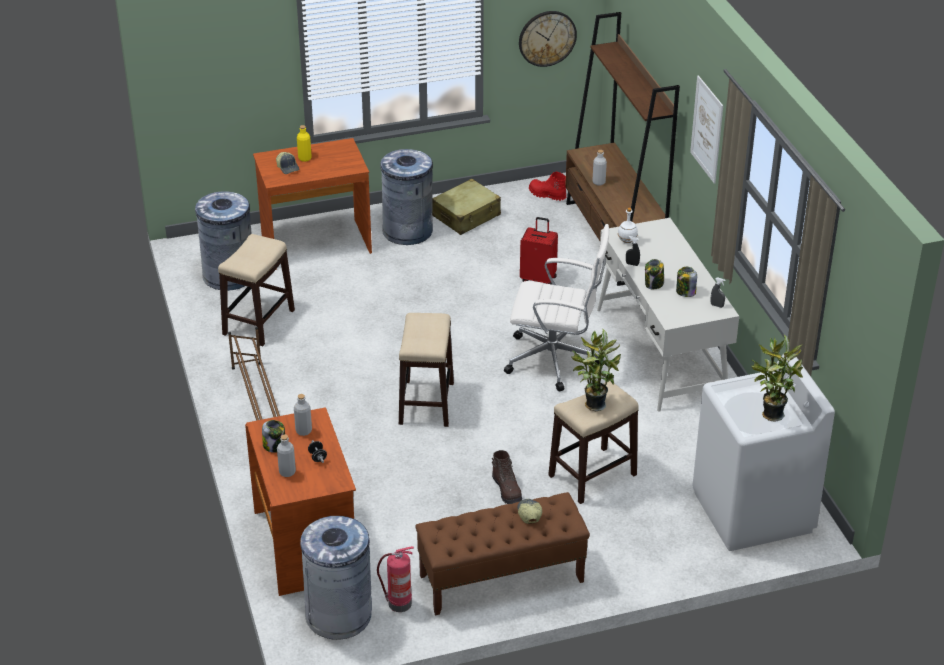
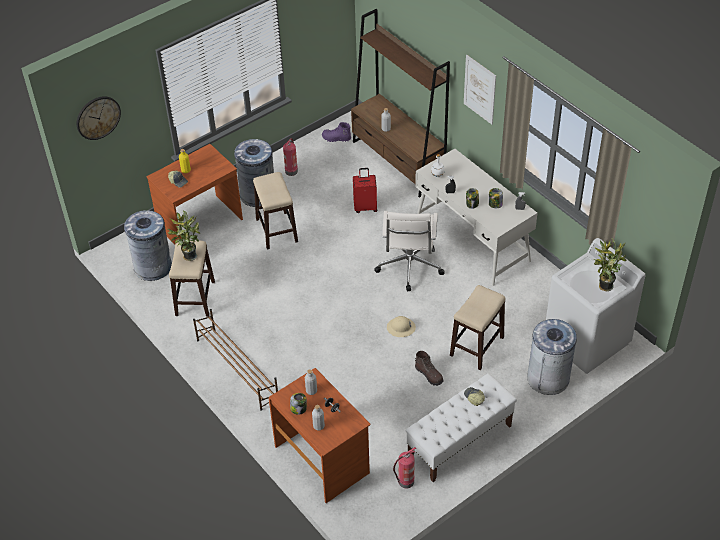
camera: 20 degrees left, 10 degrees up
(339, 615) = (372, 503): grey trash can -> grey trash can (548, 378)
(426, 403) = (343, 326): stool -> stool (276, 230)
(466, 216) = (291, 170): beige suitcase -> fire extinguisher
(501, 579) = (459, 441): brown bench -> white bench
(502, 426) = (401, 328): none -> beige hard hat
(547, 38) = (320, 34): wall clock -> wall clock (98, 117)
(547, 195) = (336, 138): red boot -> purple boot
(555, 360) = (409, 267): white office chair -> white office chair turned 105 degrees clockwise
(593, 404) = (478, 306): potted plant -> potted plant (188, 256)

